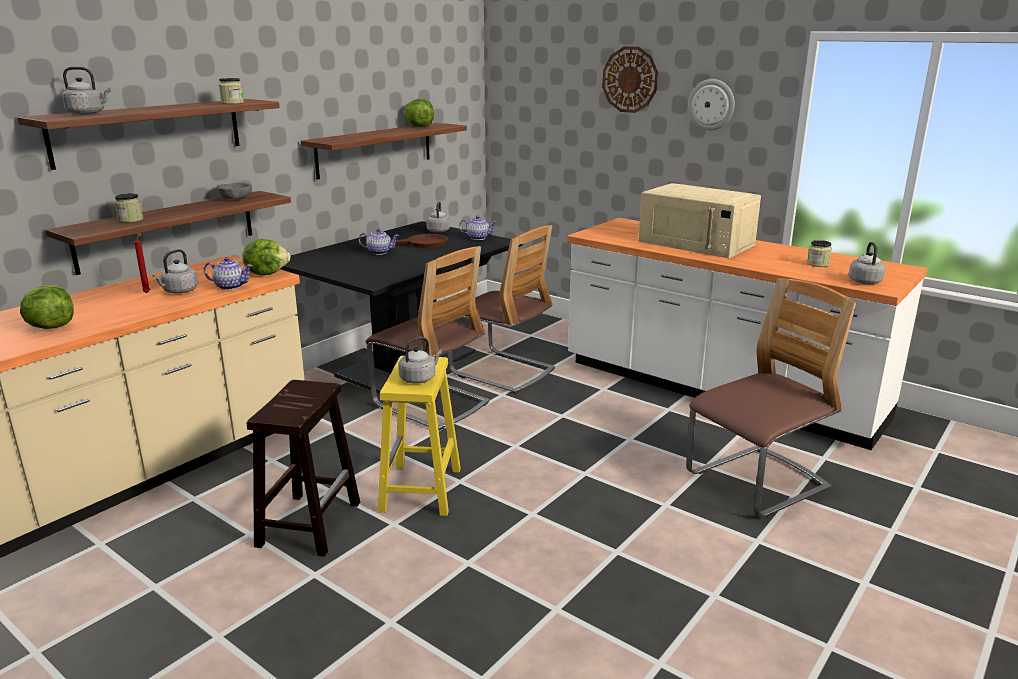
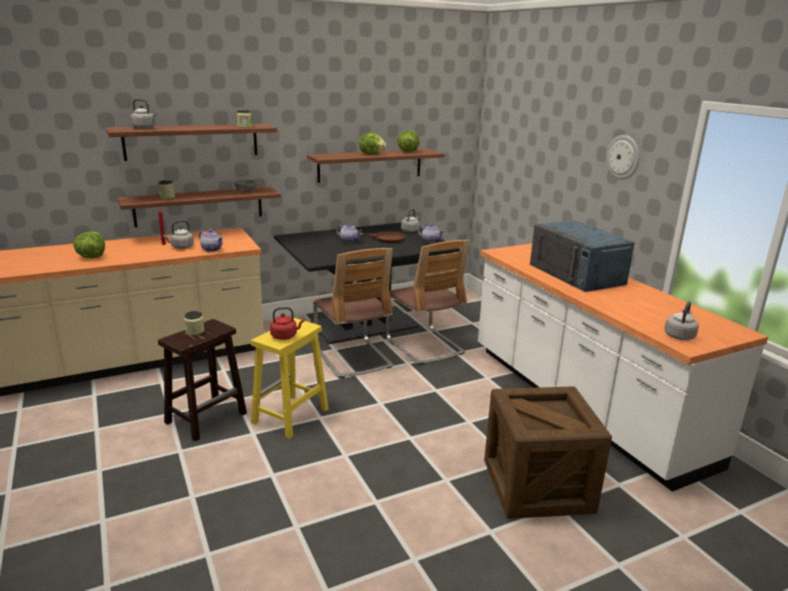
camera: 25 degrees right, 0 degrees up
(267, 273) = (244, 244): lettuce -> lettuce (371, 154)
(419, 378) = (285, 336): grey kettle -> red kettle
(630, 79) = (569, 129): wall clock -> none
(697, 243) = (577, 274): beige microwave -> blue microwave
(757, 482) = (537, 486): chair -> crate
(818, 264) = (659, 312): jar -> jar (195, 331)

